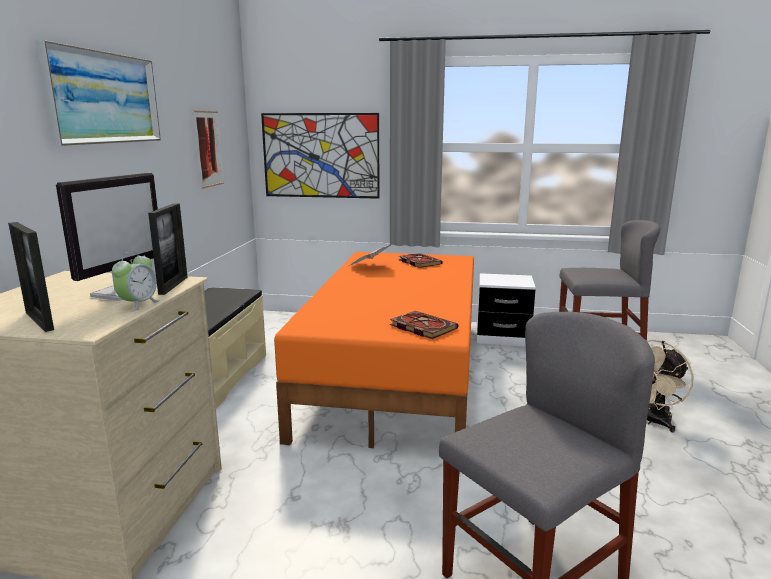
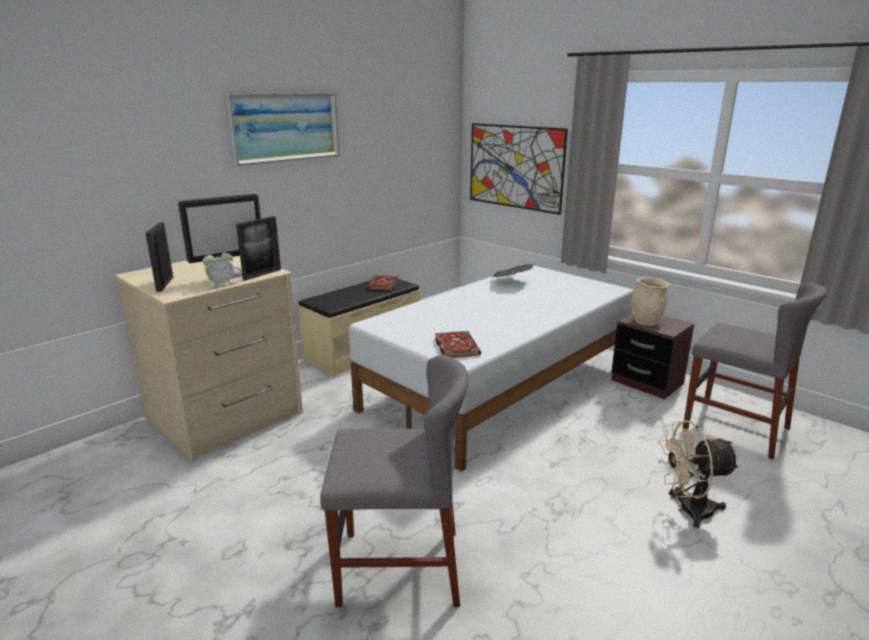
camera: 35 degrees right, 5 degrees up
(208, 149) = (402, 158): picture -> none
(397, 373) = (501, 386): orange bed -> white bed
(418, 262) = (564, 285): book -> book (382, 284)
(499, 281) = (645, 322): none -> beige vase
(502, 337) = (647, 382): white nightstand -> brown nightstand

